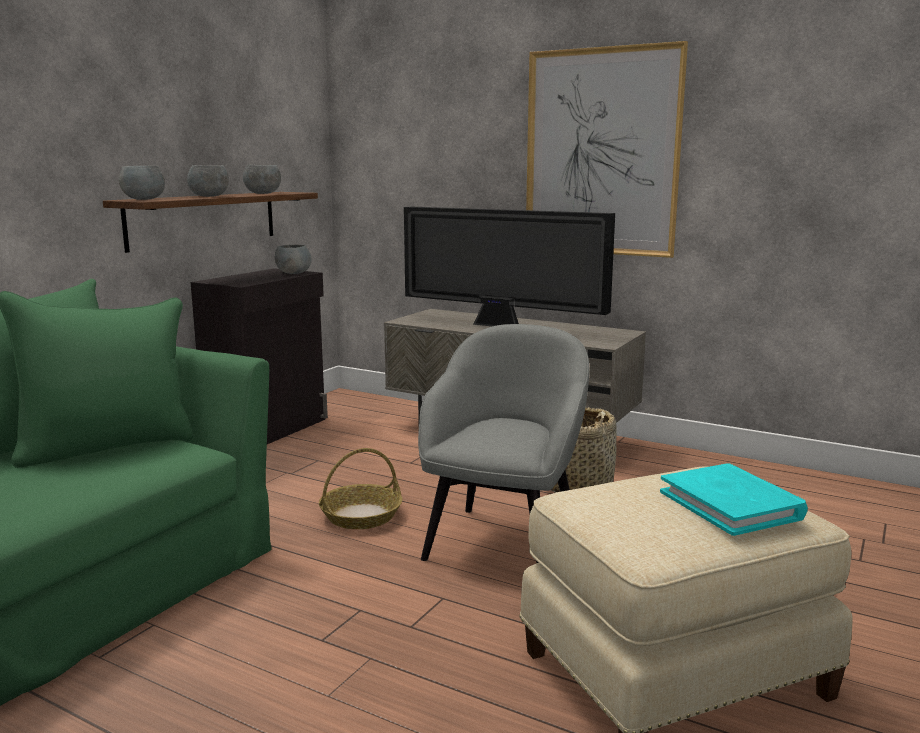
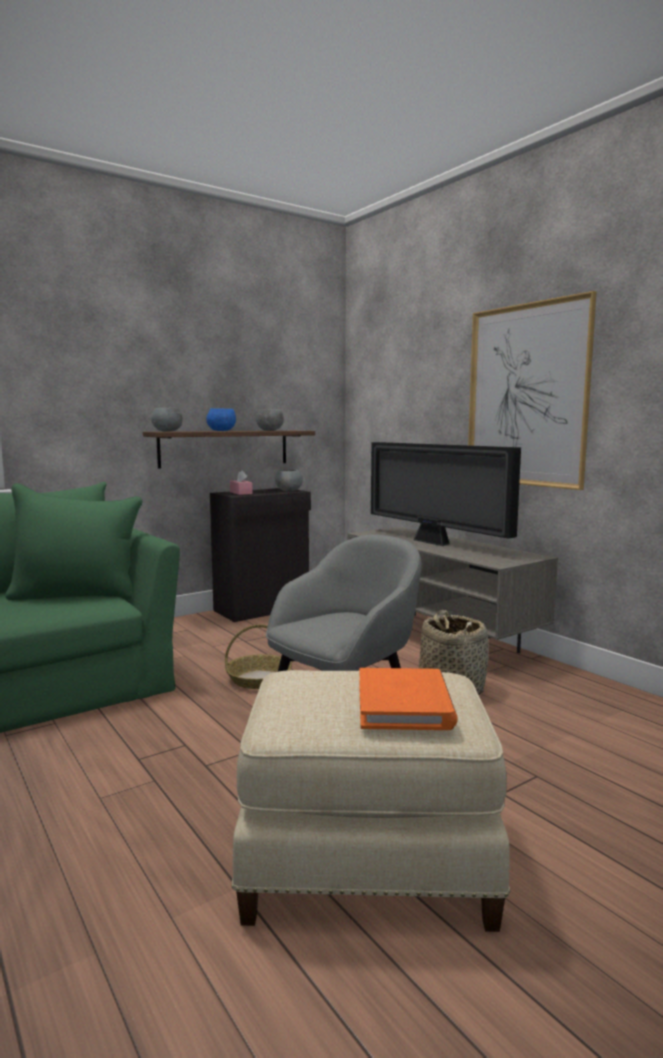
camera: 25 degrees right, 5 degrees down
(209, 196) = (221, 431): grey bowl -> blue bowl
(237, 280) = (241, 493): none -> pink tissue box
(731, 504) = (404, 704): turquoise book -> orange book

